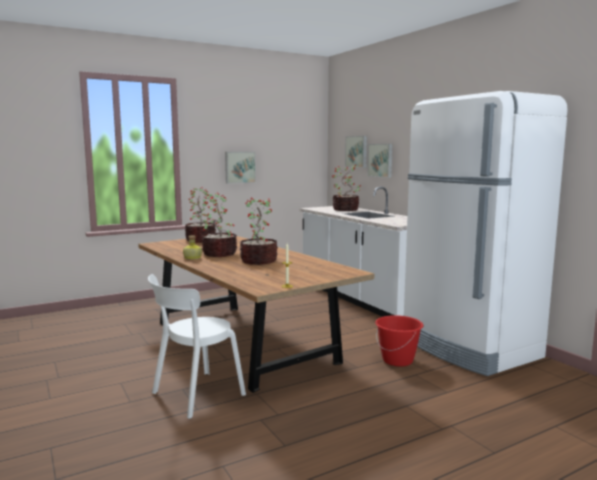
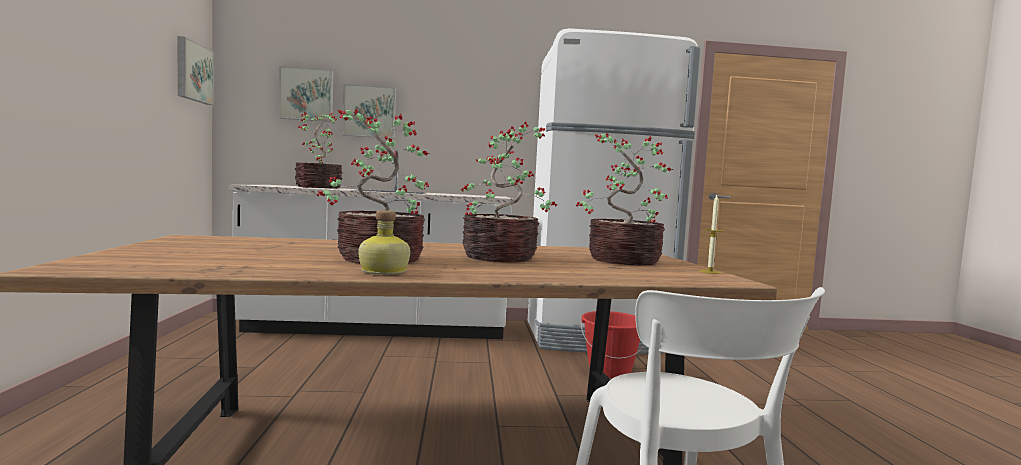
camera: 65 degrees left, 5 degrees down
(200, 240) = (176, 248): potted plant -> potted plant (621, 260)
(240, 167) = (89, 80): picture -> picture (192, 72)

